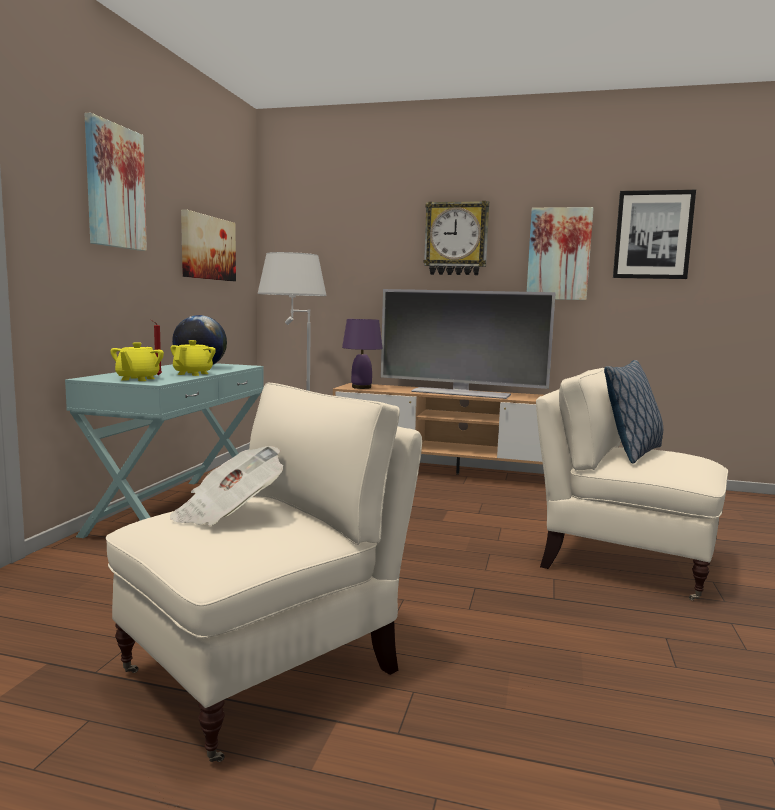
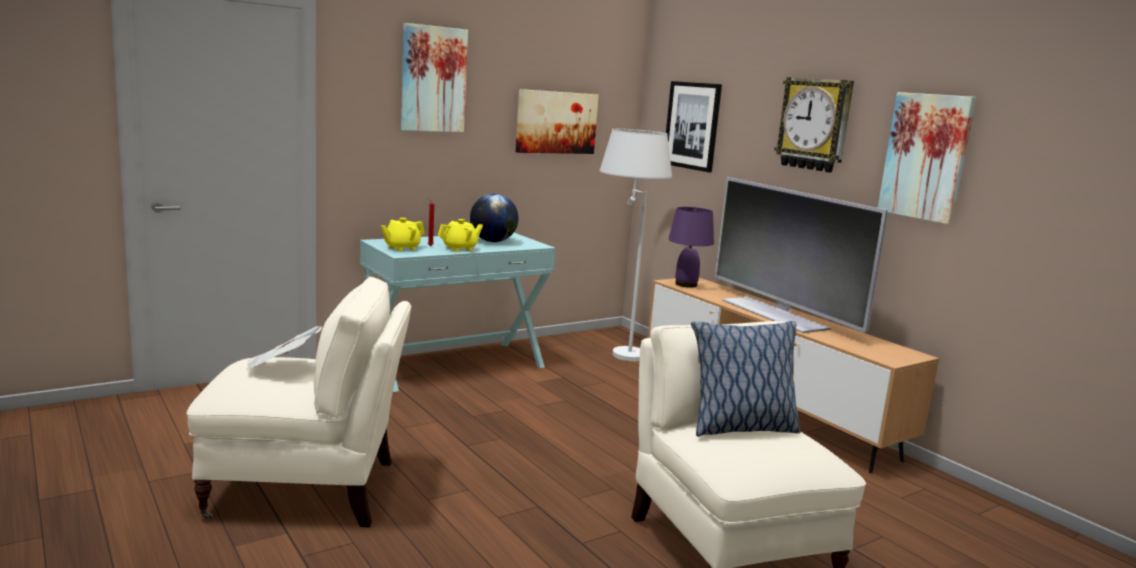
camera: 40 degrees right, 5 degrees up
(653, 235) = (1053, 143): picture -> picture (692, 125)

